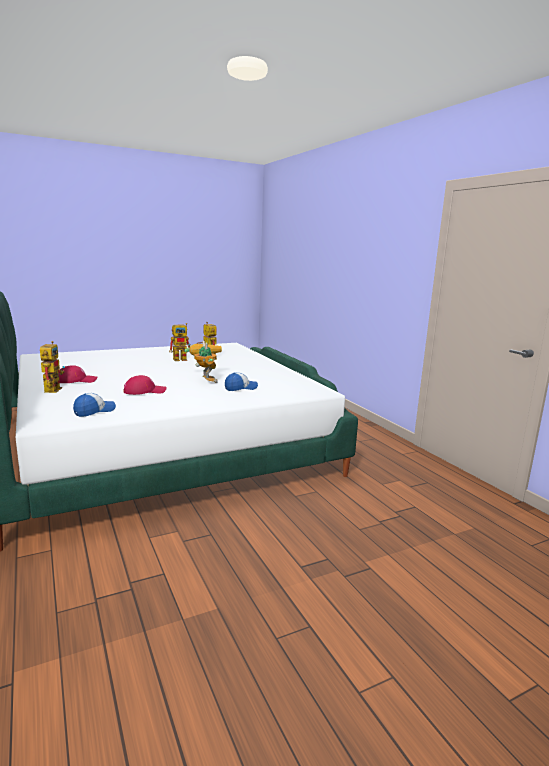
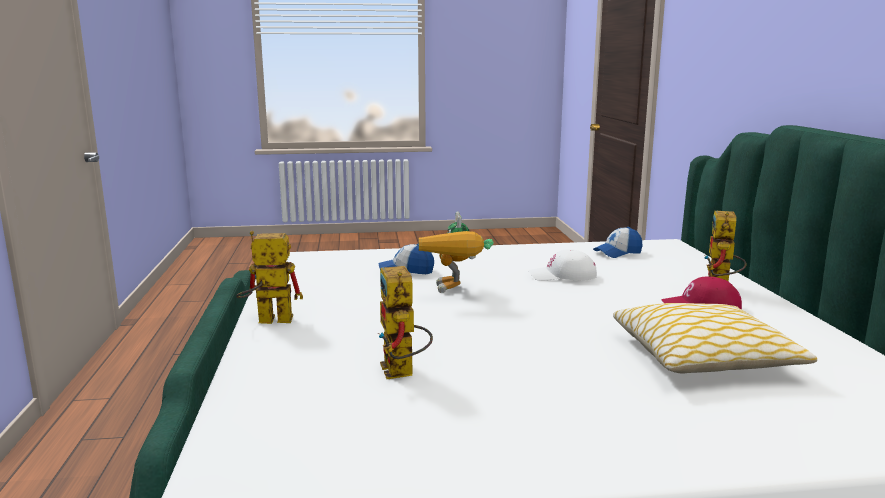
camera: 160 degrees left, 0 degrees up
(99, 365) = (703, 357): none -> pillow
(144, 391) = (563, 276): red cap -> white cap
(183, 359) = (478, 371): toy robot -> toy robot (267, 321)

